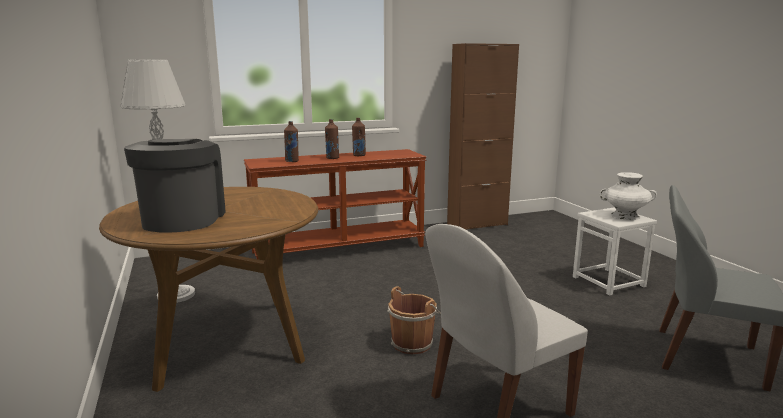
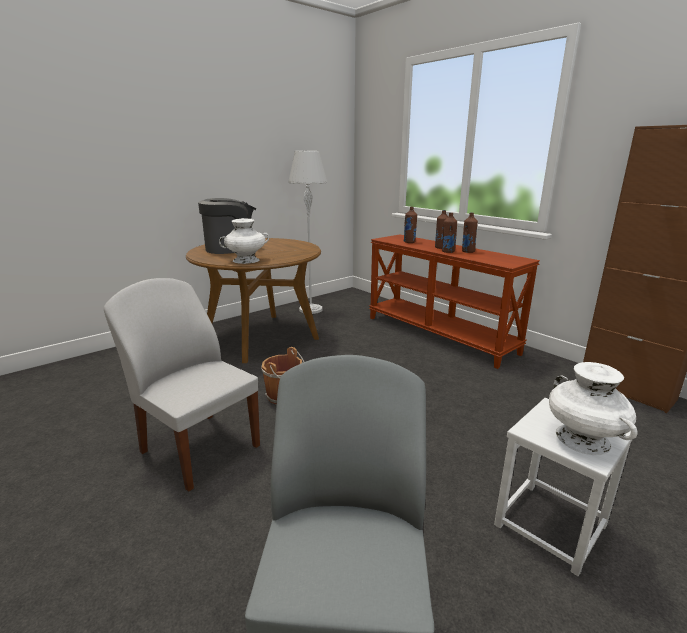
camera: 70 degrees right, 5 degrees up
(278, 216) = (246, 260): none -> white vase
(351, 159) = (448, 251): none -> brown bottle

